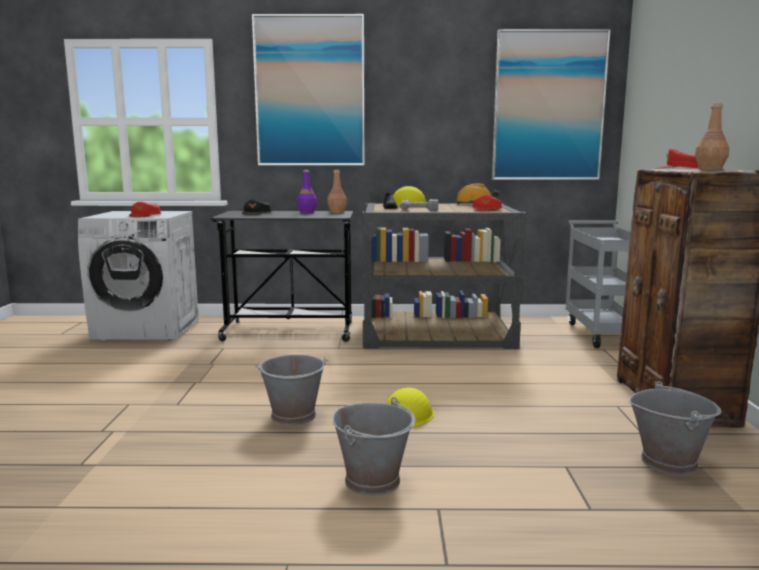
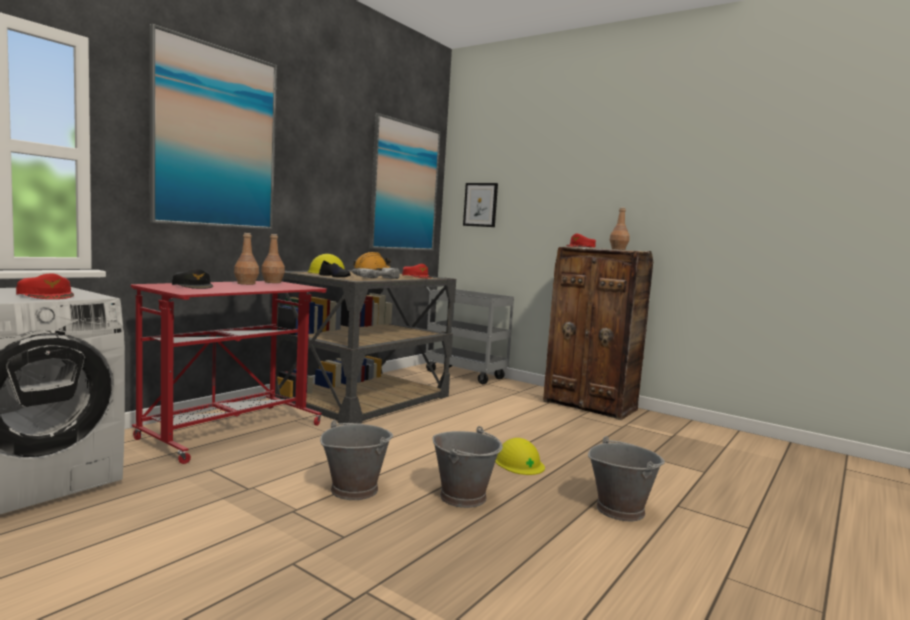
camera: 55 degrees left, 5 degrees down
(289, 331) = (232, 431): black desk -> red desk
(307, 212) = (246, 283): purple bottle -> brown bottle
(645, 117) = (480, 205): none -> picture
(669, 461) = (663, 436): grey bucket -> grey bucket (354, 489)

